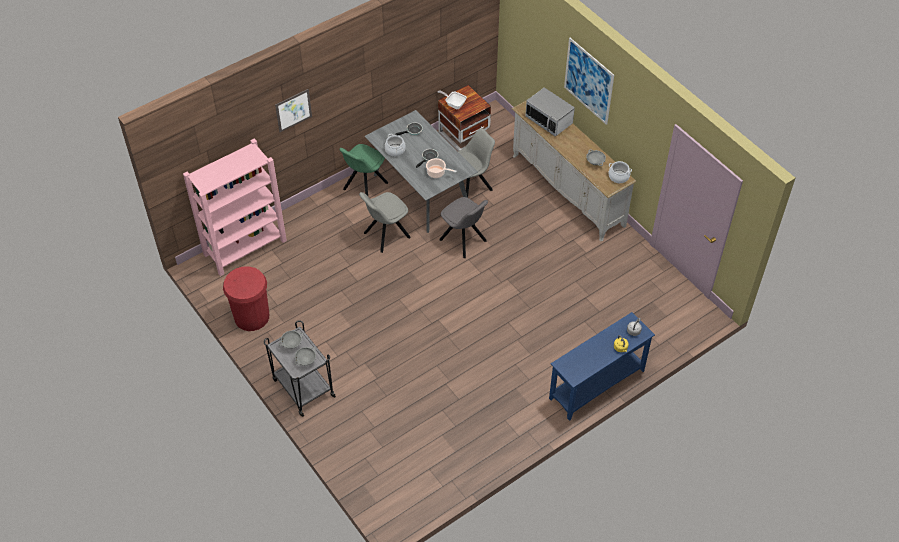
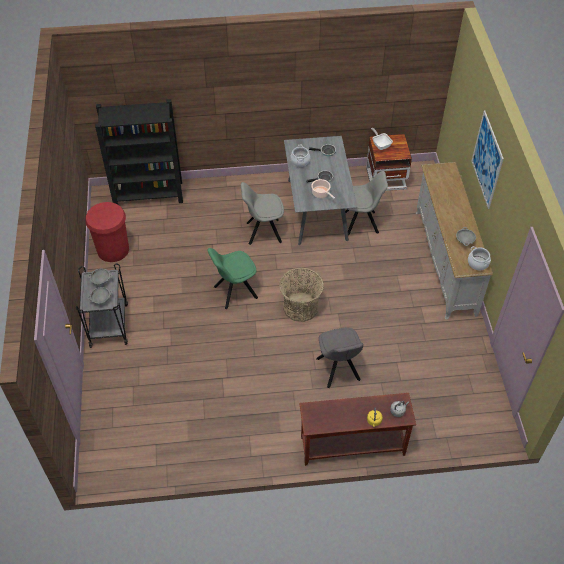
camera: 30 degrees right, 0 degrees up
(245, 247) = (148, 194): pink bookcase -> black bookcase
(293, 110) = (215, 88): picture -> none
(365, 186) = (274, 186): green chair -> green chair (235, 292)
(463, 240) = (323, 264): grey chair -> grey chair (338, 369)
(470, 288) = (300, 307): none -> basket
(549, 120) = (447, 188): microwave -> none
(596, 385) = (352, 446): blue console table -> brown console table

